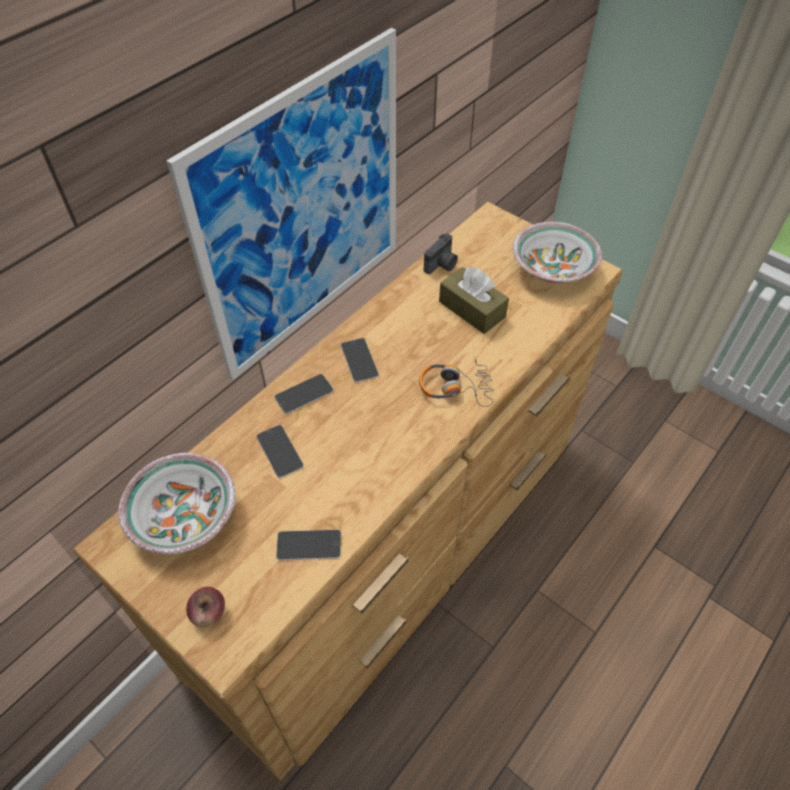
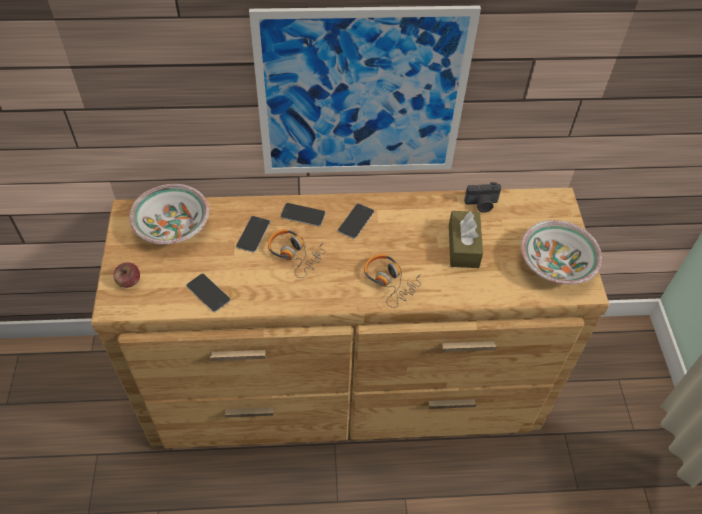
camera: 45 degrees right, 0 degrees up
(344, 436) = (295, 255): none -> headphones

